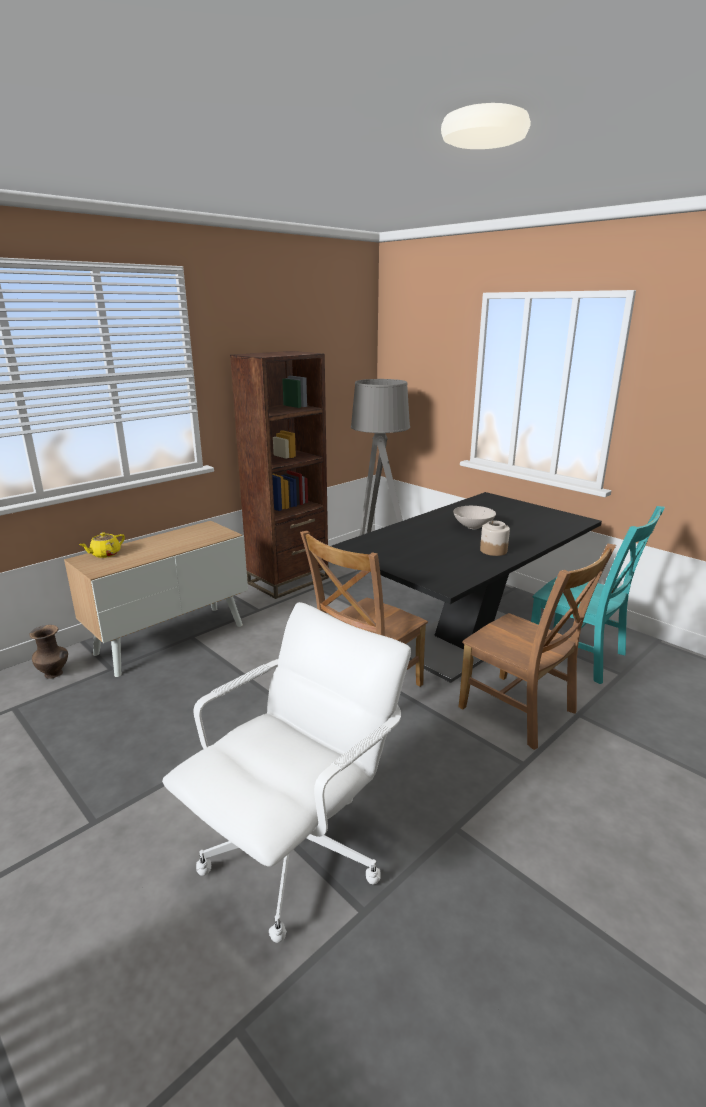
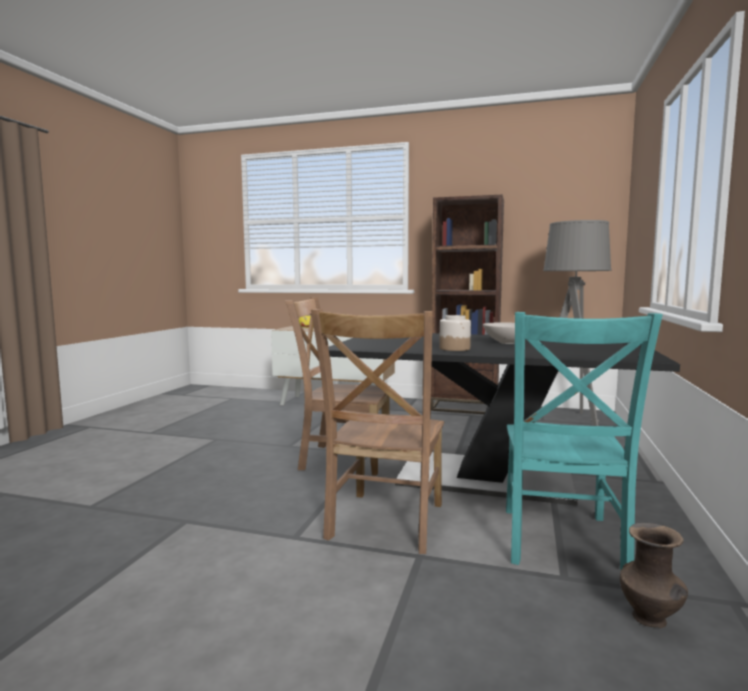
camera: 60 degrees right, 15 degrees down
(54, 674) = (268, 396): brown vase -> brown vase (650, 619)
(296, 853) = (140, 478): white office chair -> none

